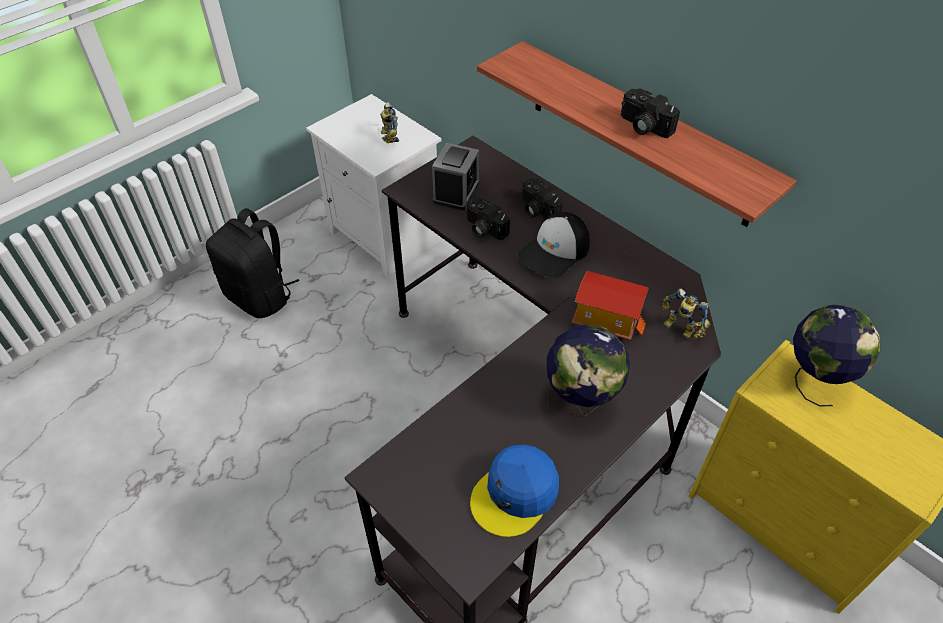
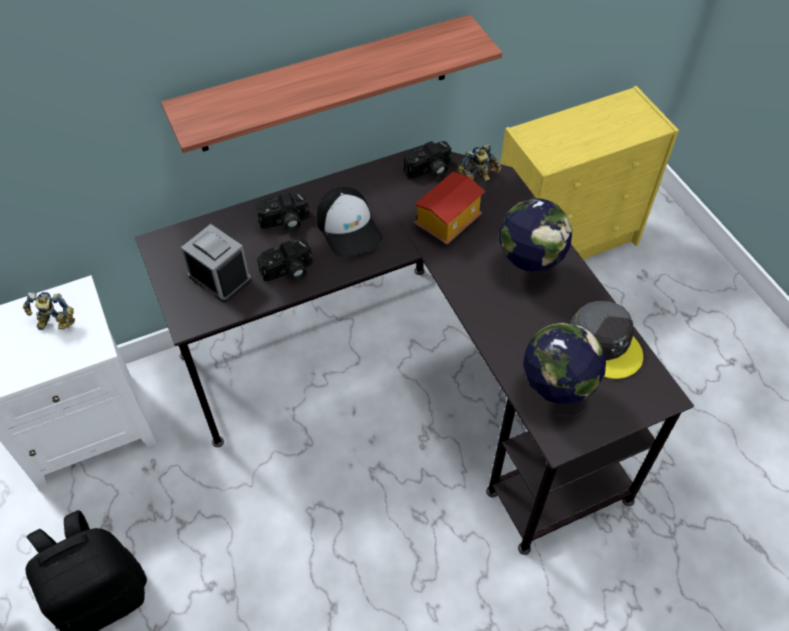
camera: 70 degrees left, 5 degrees up
(515, 494) = (605, 343): blue cap -> grey cap
(643, 126) = (356, 68): camera -> camera (429, 171)
(814, 380) = (548, 130): globe -> globe (554, 395)

